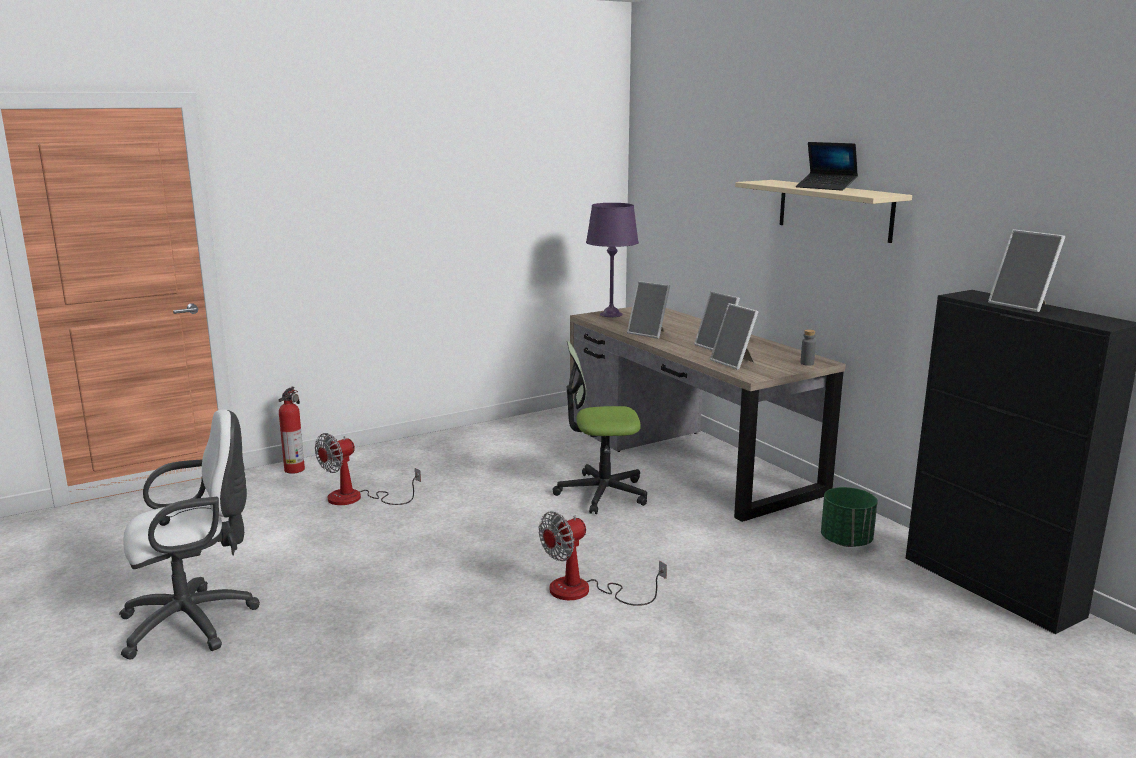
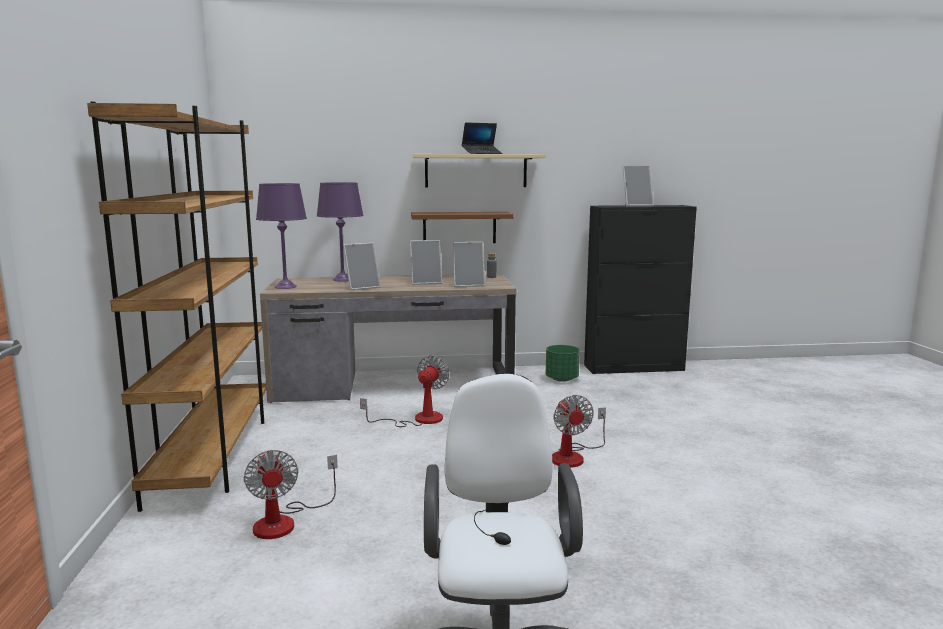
camera: 65 degrees left, 5 degrees down
(295, 469) = (134, 550): fire extinguisher -> none
(449, 442) = (213, 454): none -> brown bookcase
(601, 493) = (418, 420): office chair -> fan
(679, 321) = (343, 279): none -> purple table lamp
(810, 286) = (459, 227): none -> brown shelf

